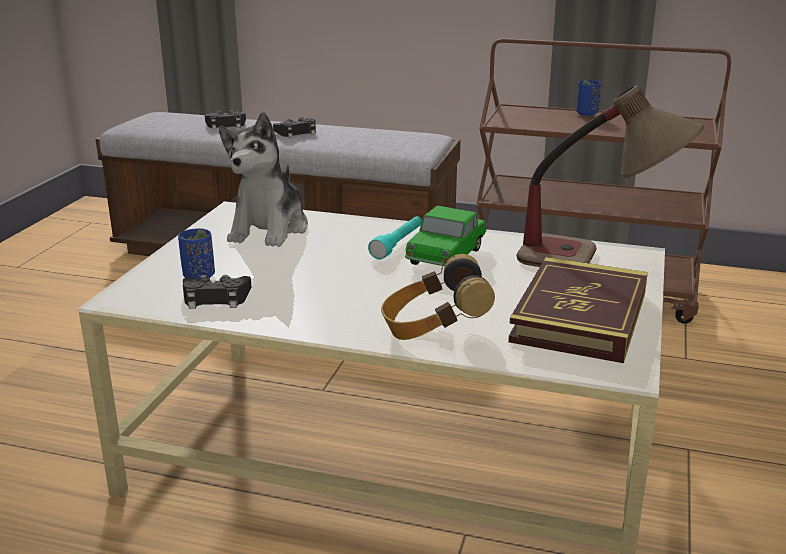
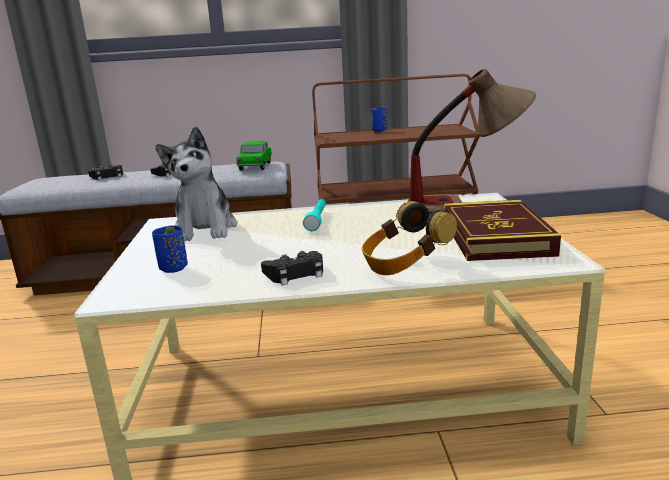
camera: 20 degrees left, 5 degrees down
(215, 298) = (203, 280): black game controller -> black game controller (295, 274)
(446, 257) = (361, 221): toy car -> toy car (255, 166)

